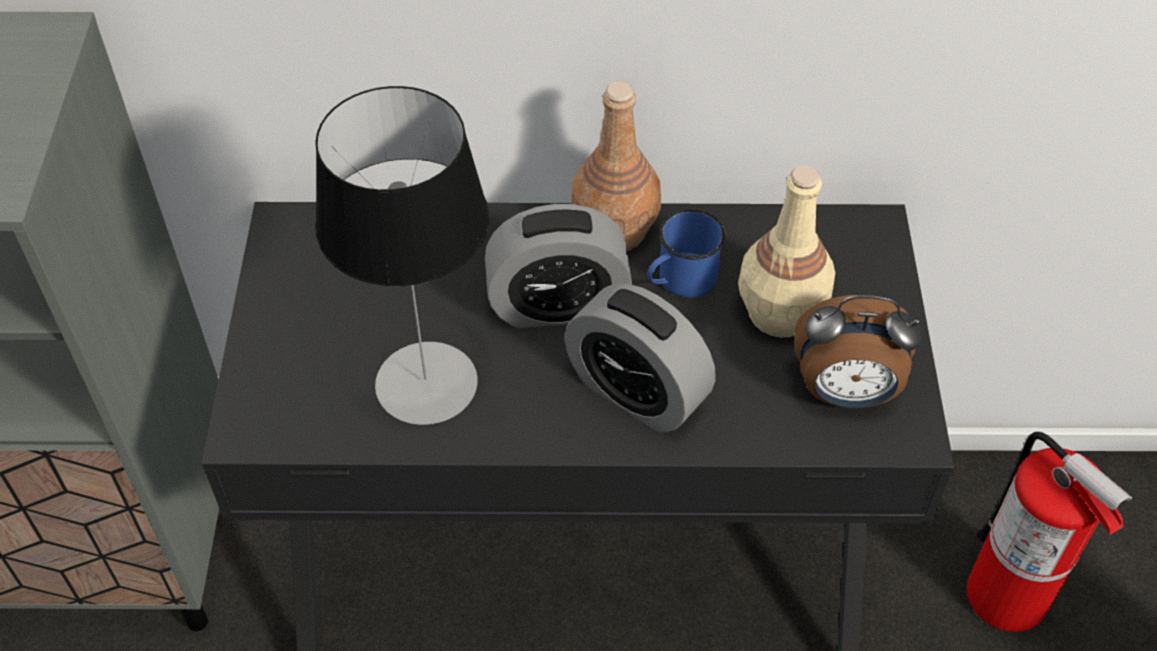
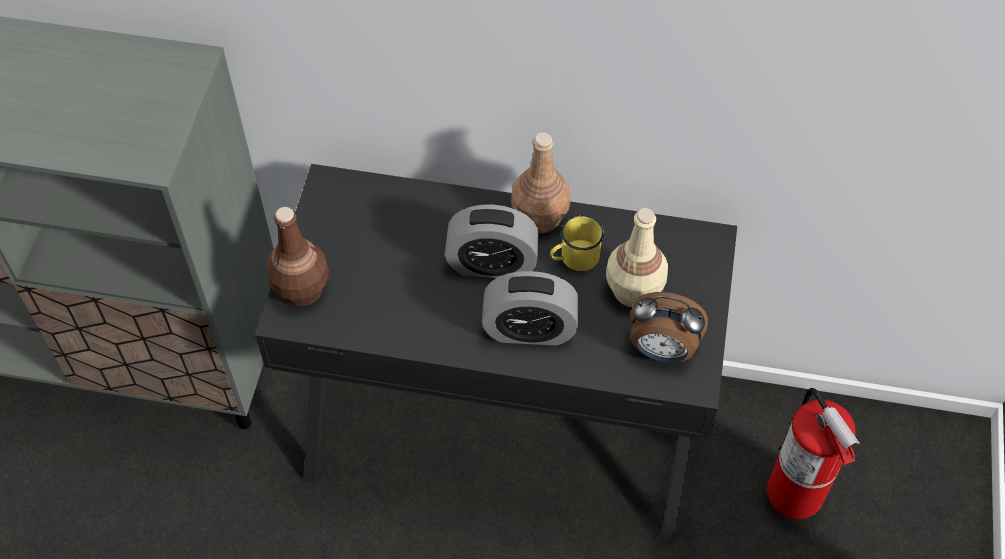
camera: 10 degrees right, 5 degrees up
(267, 382) = (301, 288): none -> brown bottle
(426, 384) = (399, 304): table lamp -> none
(637, 392) = (529, 330): alarm clock -> alarm clock turned 45 degrees counterclockwise
(680, 280) = (574, 258): blue mug -> yellow mug

